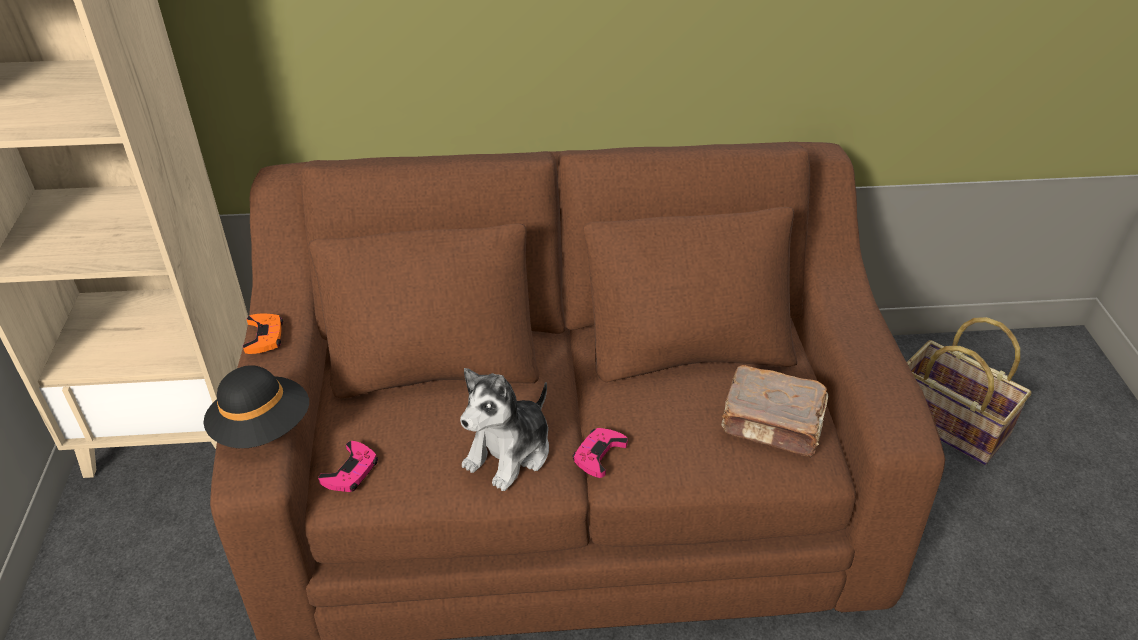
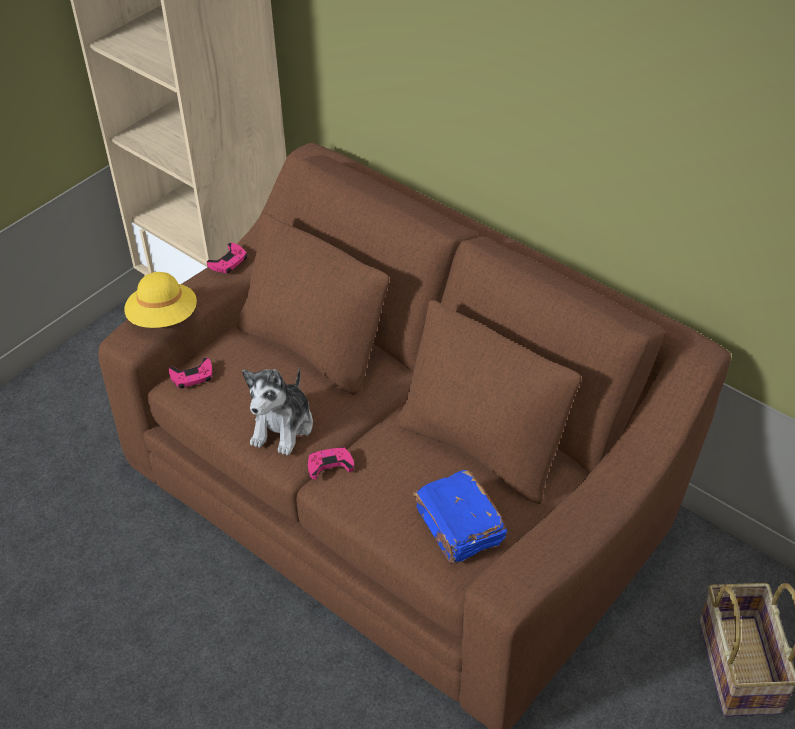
camera: 45 degrees right, 5 degrees up
(262, 428) = (163, 318): black hat -> yellow hat
(264, 336) = (228, 262): orange game controller -> pink game controller
(509, 453) = (283, 427): plush toy -> plush toy turned 60 degrees counterclockwise
(773, 424) = (459, 527): brown book -> blue book

